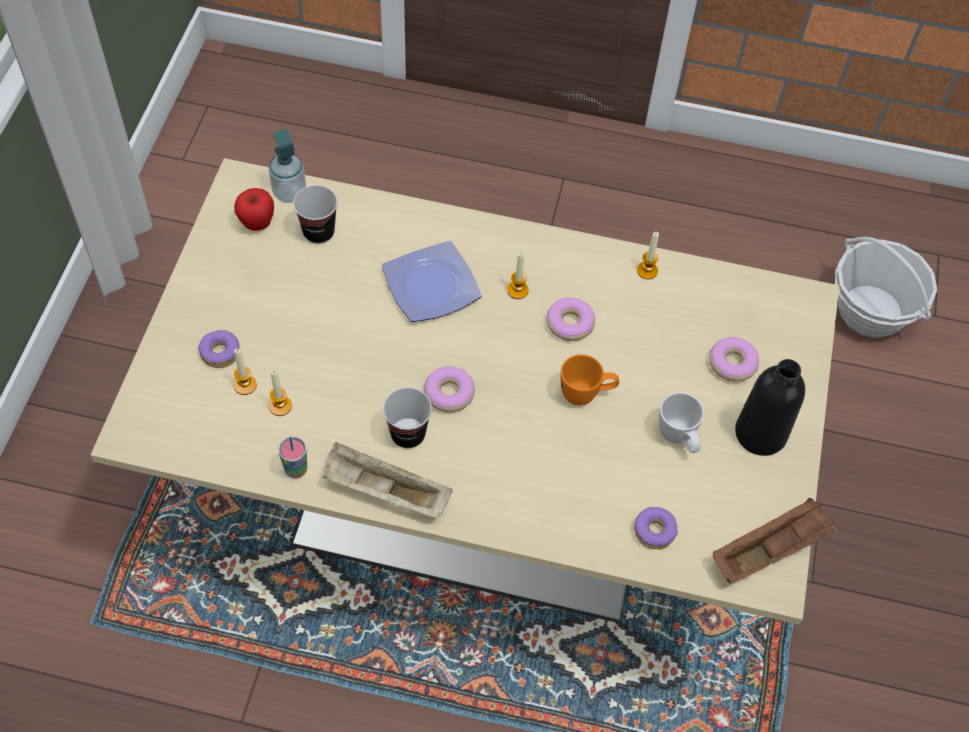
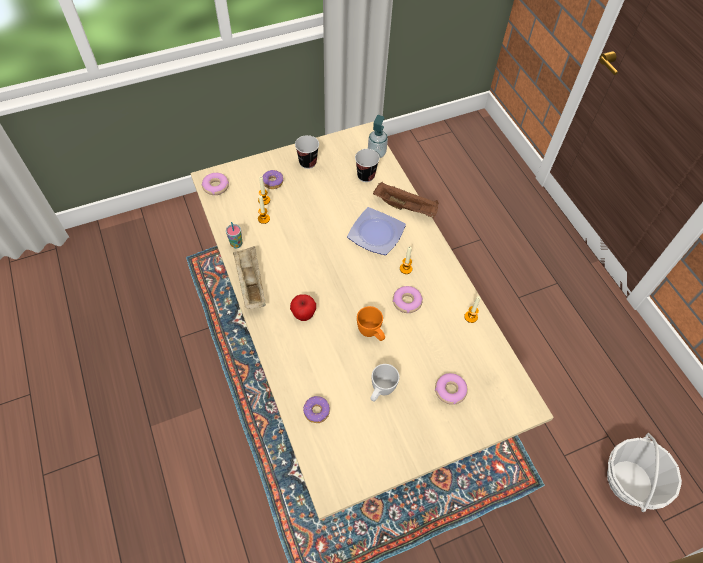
camera: 55 degrees right, 0 degrees up
(257, 223) = (350, 153): apple -> apple (303, 315)
(408, 434) = (288, 274): cup -> cup (307, 162)
(449, 393) = (323, 276): donut -> donut (216, 186)
(760, 433) = (418, 430): black bottle -> none
(770, 549) = (349, 476): brown tray -> brown tray (406, 207)

